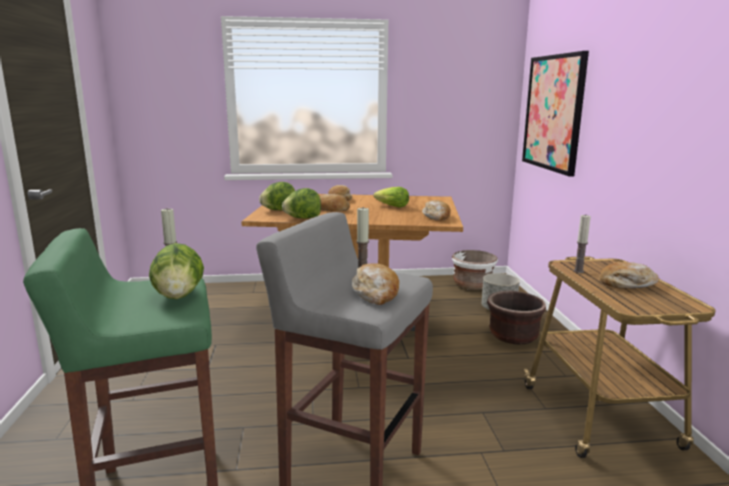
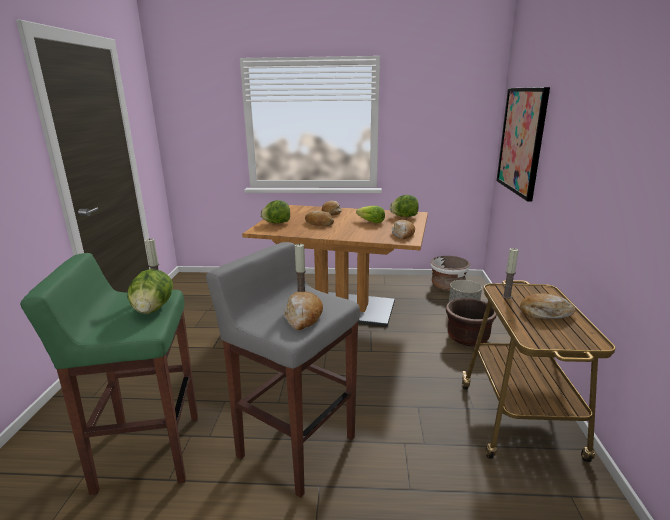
camera: 10 degrees right, 5 degrees up
(303, 218) = (291, 232): lettuce -> lettuce (404, 216)

